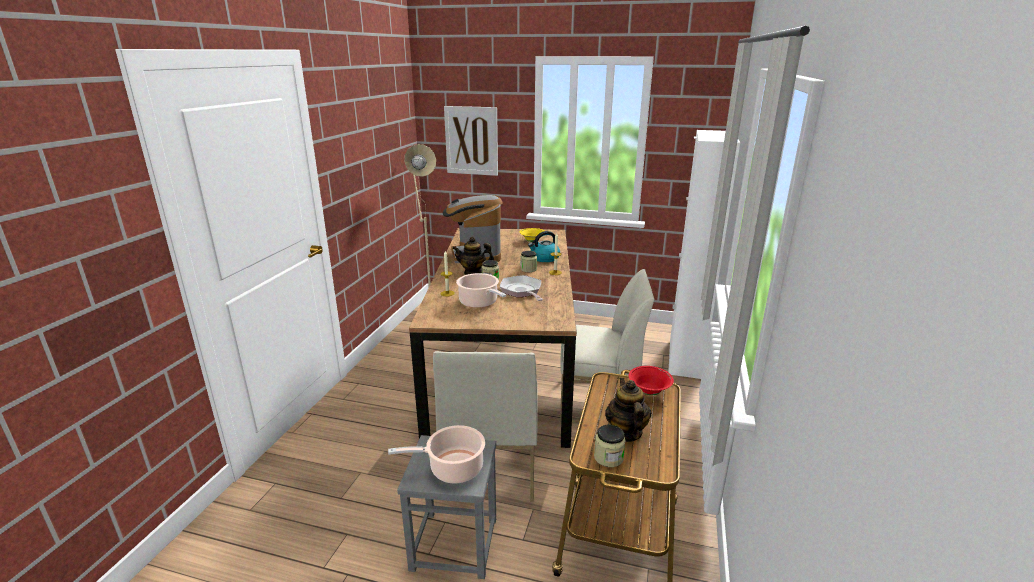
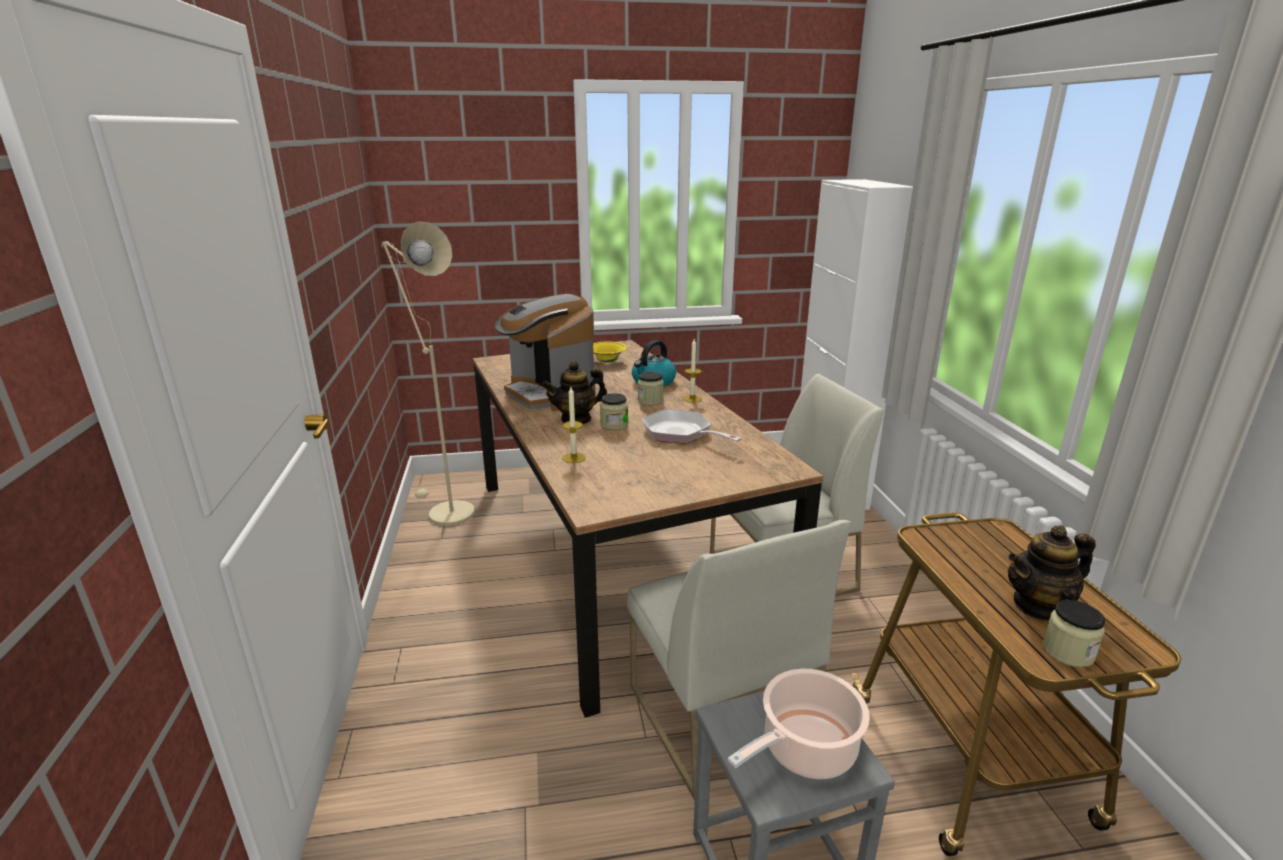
camera: 25 degrees left, 0 degrees up
(471, 141) = (475, 217): picture -> none
(479, 303) = (641, 462): cooking pot -> none
(626, 433) = (1038, 606): teapot -> teapot turned 75 degrees counterclockwise
(649, 391) = (988, 538): red bowl -> none

